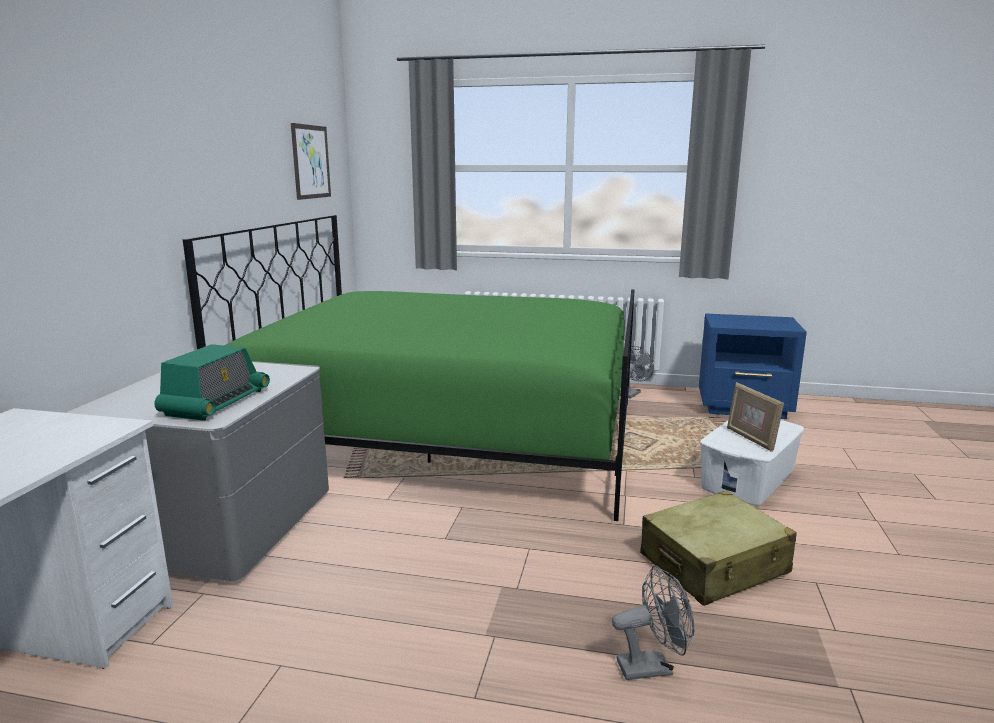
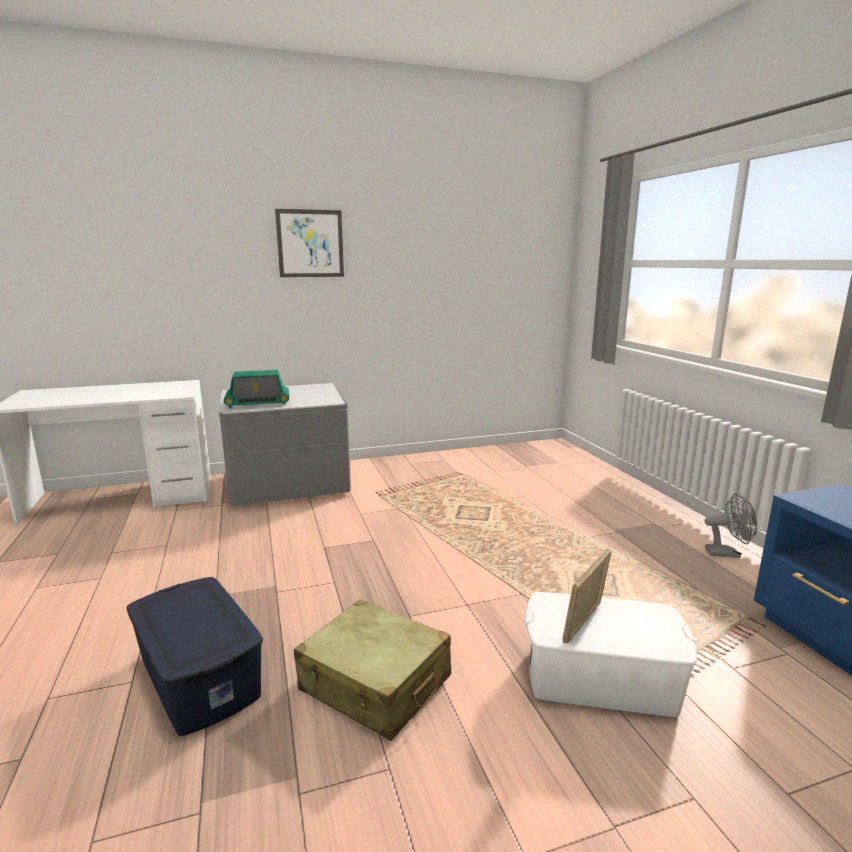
camera: 60 degrees right, 0 degrees up
(311, 162) = (507, 258): picture -> picture (310, 243)
(447, 435) = (482, 501): green bed -> none
(652, 666) = (200, 676): grey fan -> blue storage box

